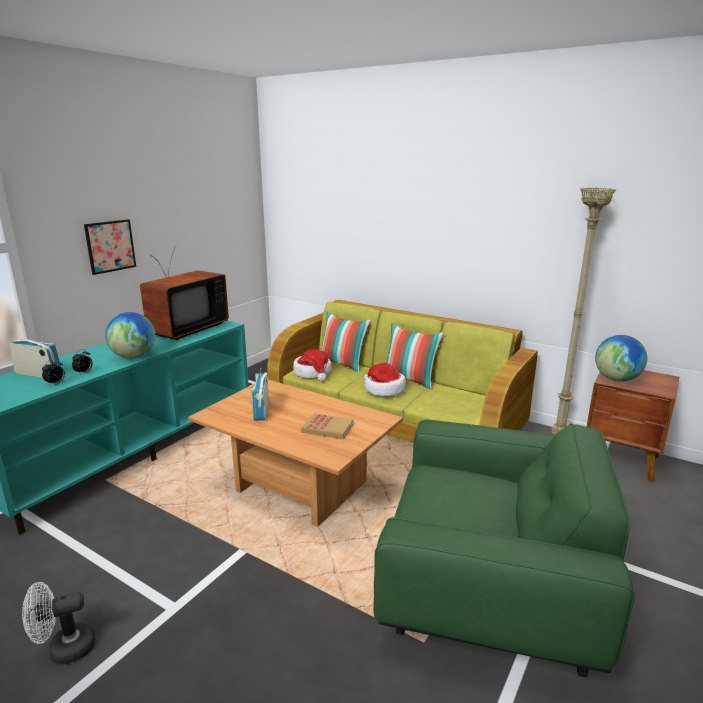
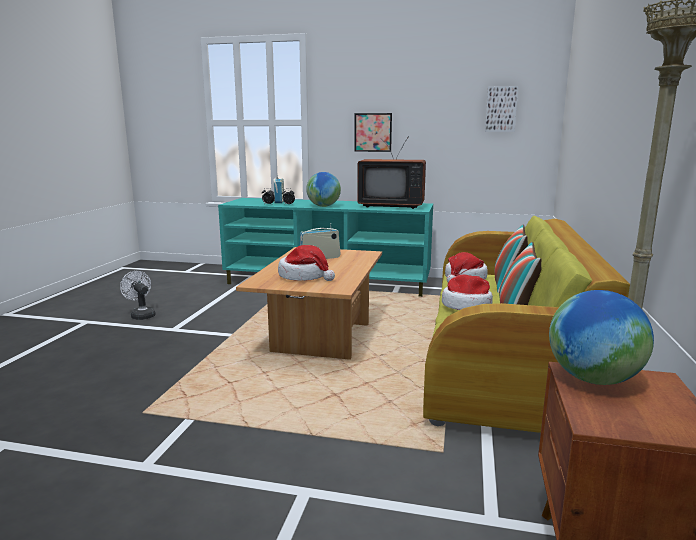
camera: 70 degrees right, 5 degrees down
(224, 205) = (501, 109): none -> picture
(327, 428) = (305, 276): book -> hat
(489, 585) = (216, 439): green armchair -> none

